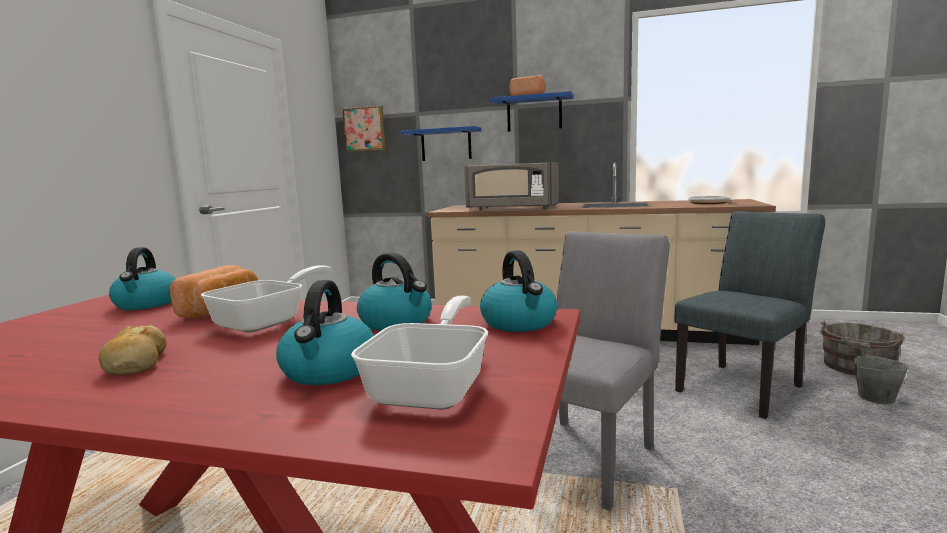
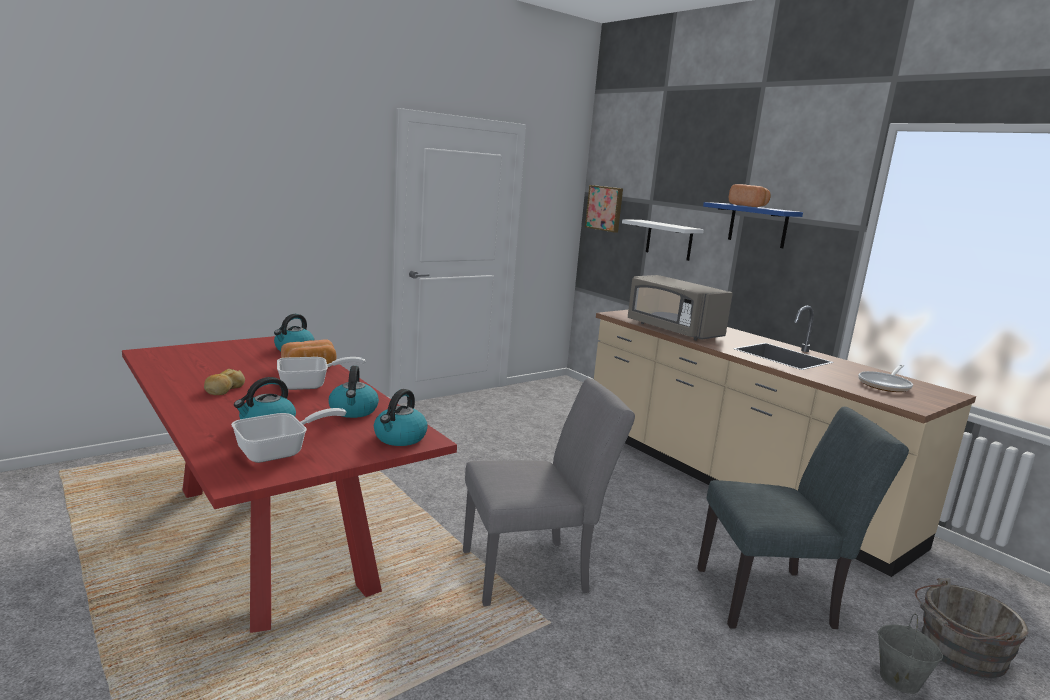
camera: 35 degrees right, 5 degrees up
(446, 144) = (669, 240): blue shelf -> white shelf

